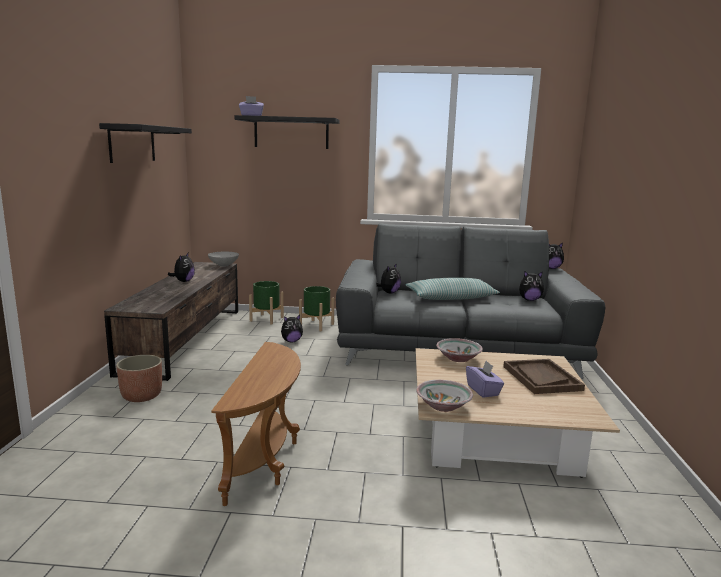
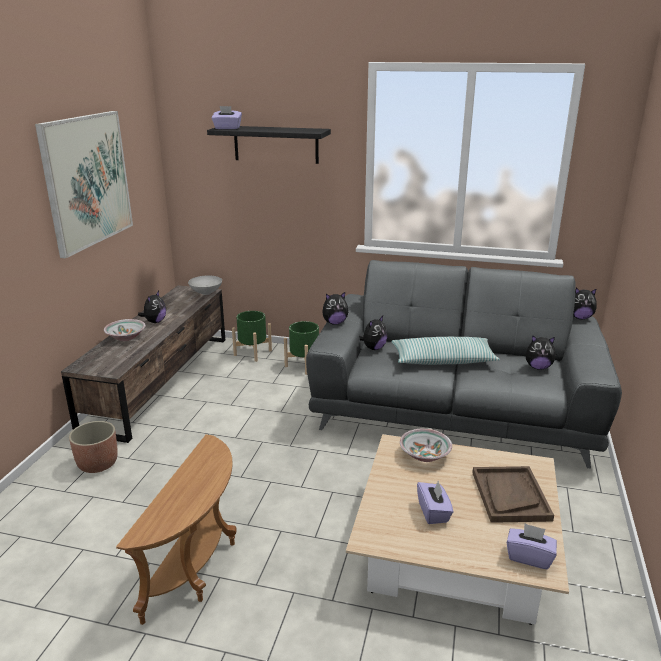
camera: 10 degrees right, 10 degrees up
(132, 143) = (87, 181): black shelf -> picture
(291, 341) = (270, 389): plush toy -> plush toy (334, 323)
(444, 406) = (379, 535): bowl -> bowl (126, 337)
(576, 412) = (529, 557): none -> purple tissue box

